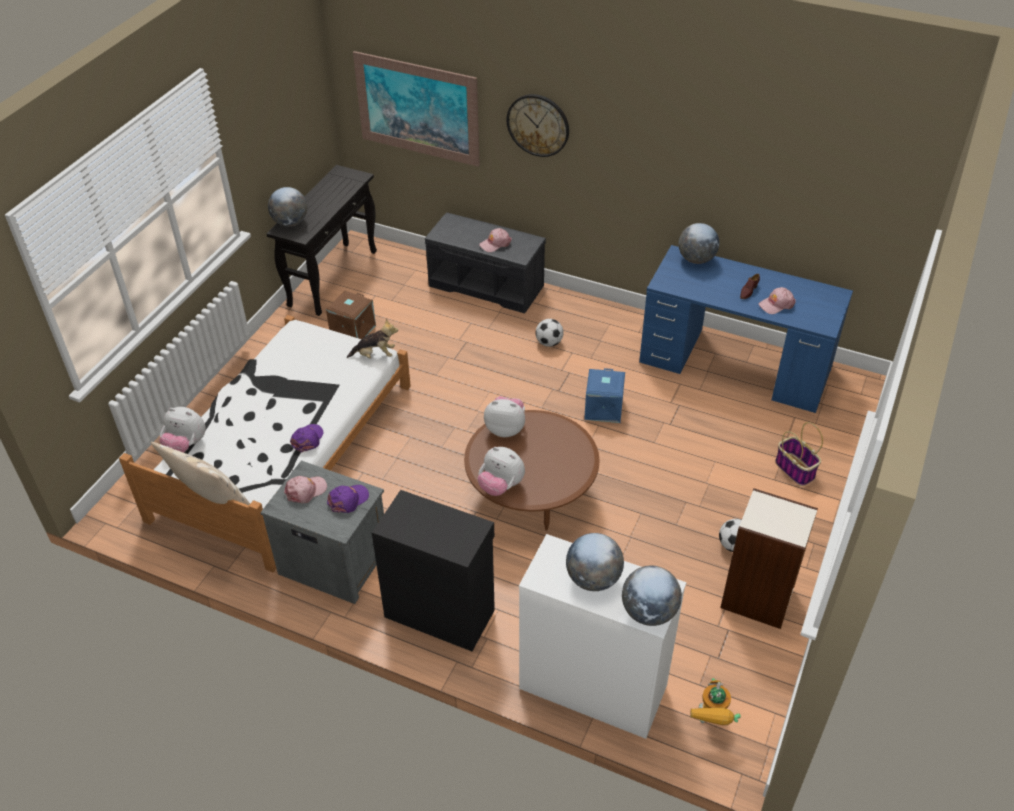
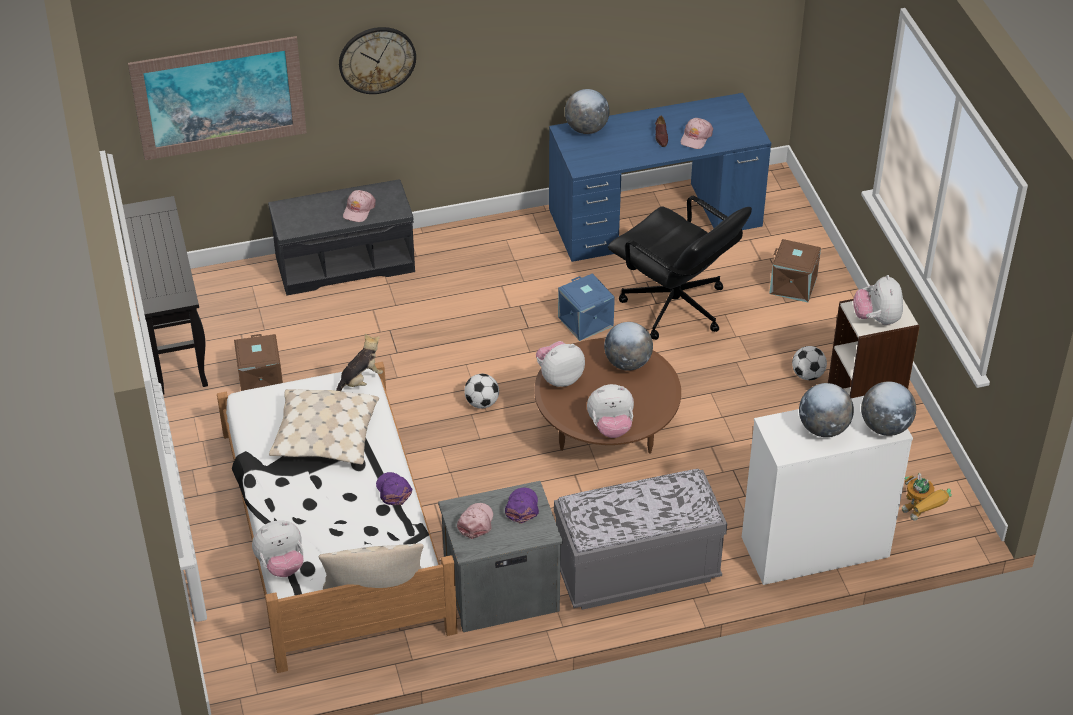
camera: 40 degrees left, 0 degrees up
(290, 223) = (152, 291): globe -> globe (627, 363)
(311, 378) = (325, 437): none -> beige pillow
(439, 612) = (637, 571): black cabinet -> grey bench
(549, 343) = (470, 288): football -> football (482, 403)
(681, 435) = (675, 307): none -> black office chair
(771, 521) = (877, 319): none -> plush toy
(795, 470) = (793, 284): basket -> brown storage box

